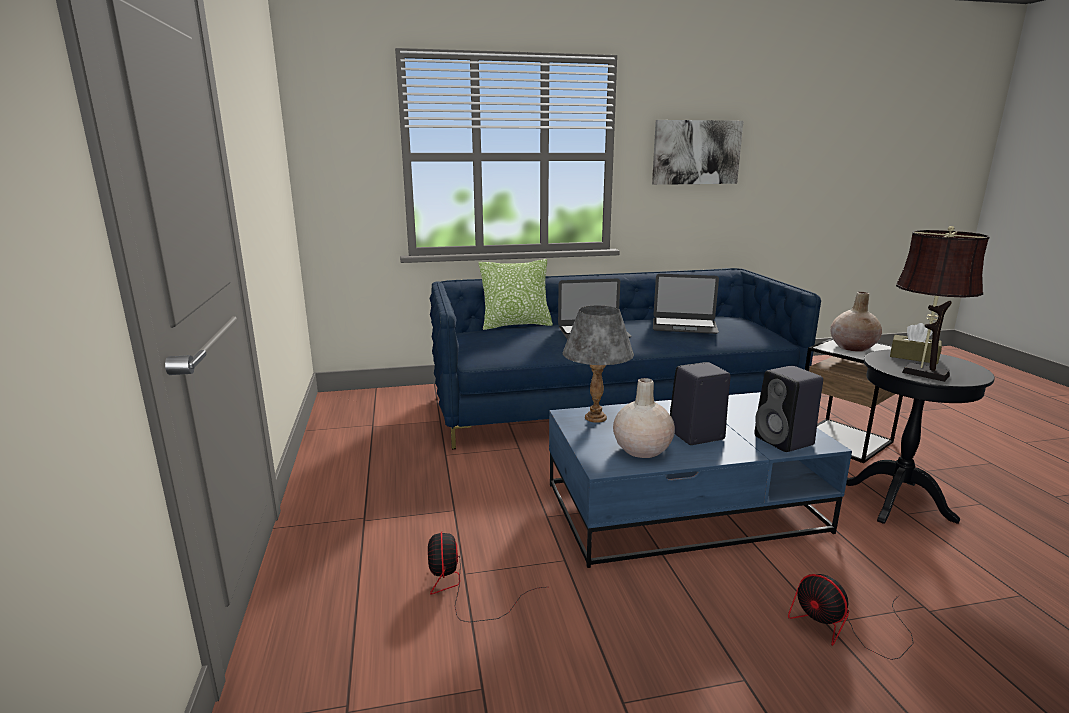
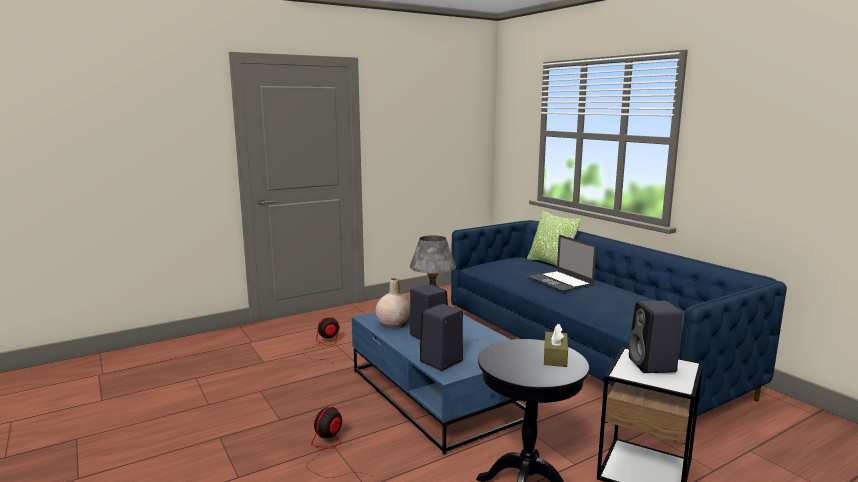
camera: 70 degrees right, 5 degrees down
(684, 326) = (628, 304): laptop -> none
(696, 152) = (763, 142): picture -> none
(853, 347) = (653, 366): beige vase -> black speaker
(920, 373) = (504, 355): brown table lamp -> none

